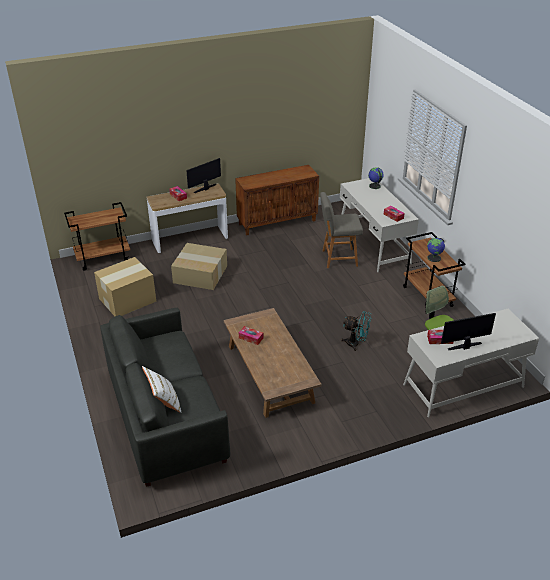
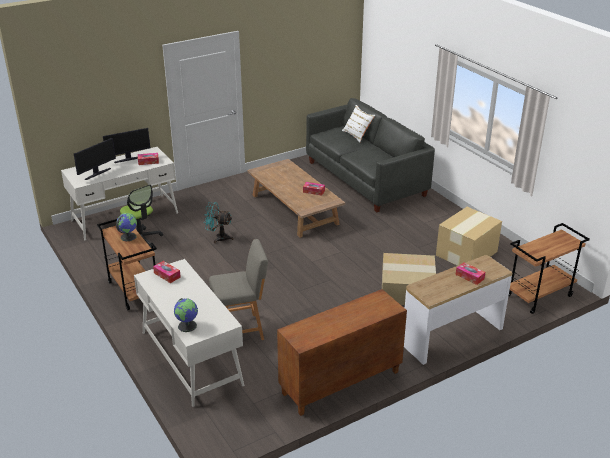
camera: 170 degrees right, 5 degrees down
(205, 189) = (440, 293): monitor -> monitor (97, 173)

